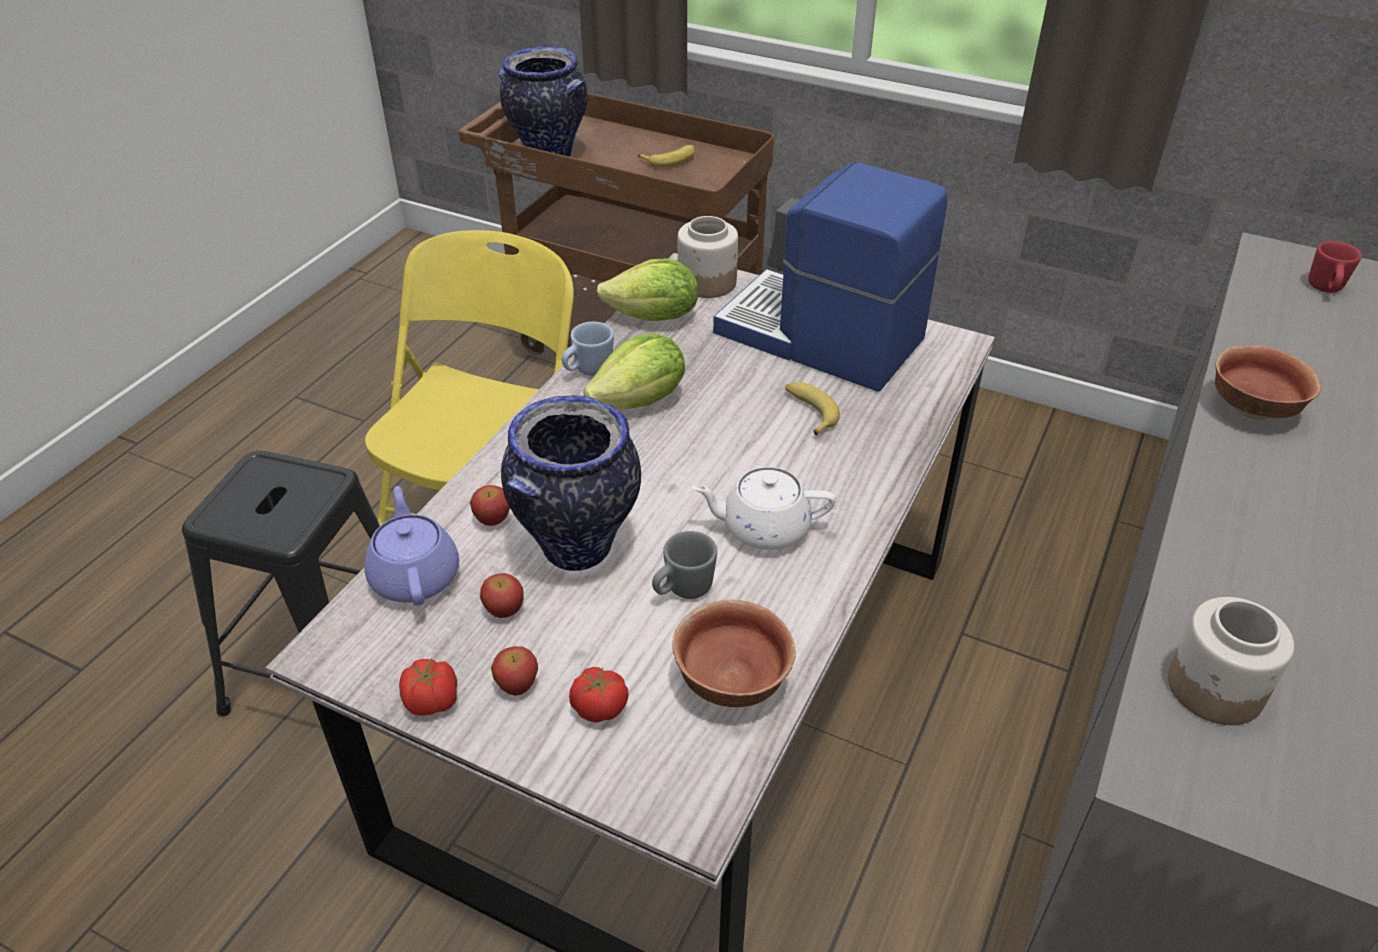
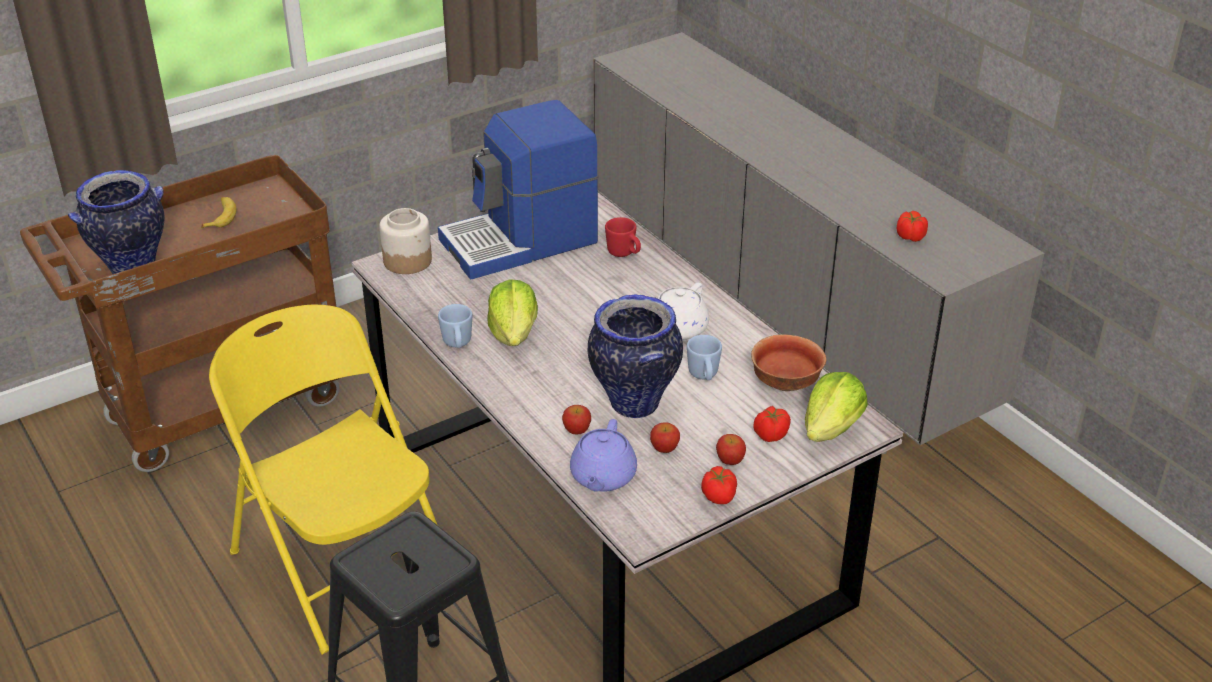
camera: 60 degrees left, 5 degrees down
(415, 575) = (602, 477): purple teapot -> purple teapot turned 90 degrees counterclockwise
(654, 317) = (425, 297): lettuce -> lettuce (832, 429)
(682, 590) = (704, 376): grey mug -> blue mug
(809, 412) = (590, 274): banana -> none
(1215, 689) = (910, 237): jar -> tomato
(1252, 408) = (742, 133): bowl -> none
(1325, 289) = (671, 64): red mug -> red mug (624, 254)

